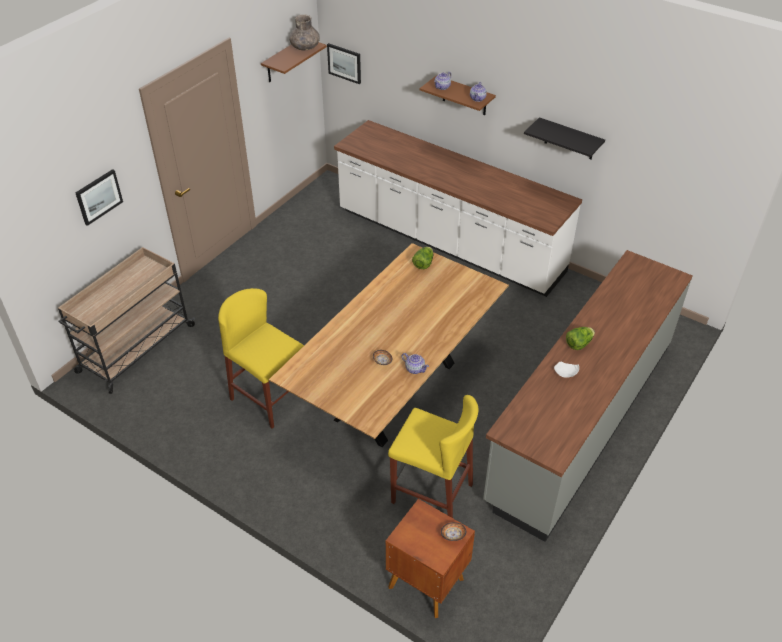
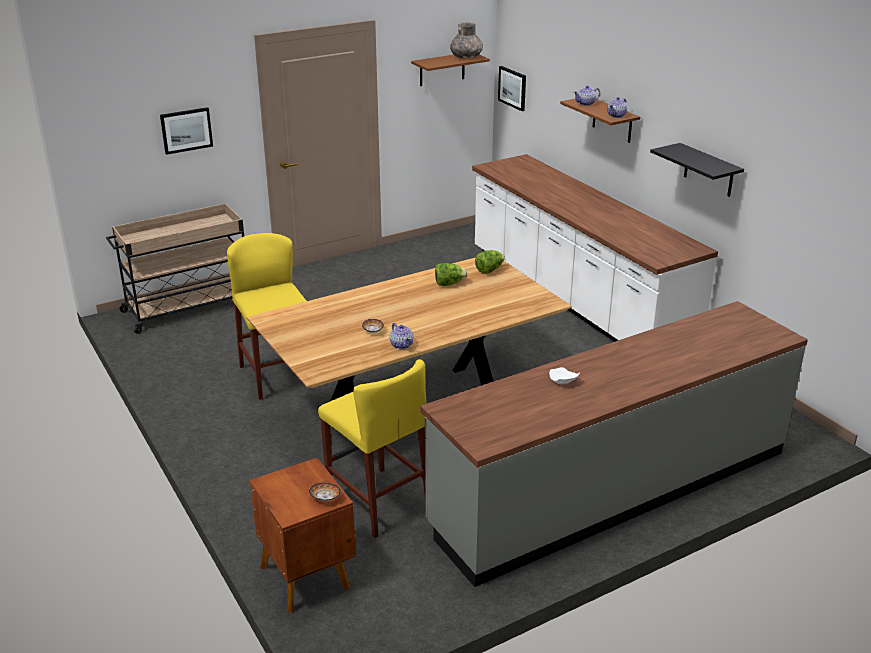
camera: 25 degrees right, 15 degrees down
(579, 344) = (602, 361): lettuce -> lettuce (449, 284)

